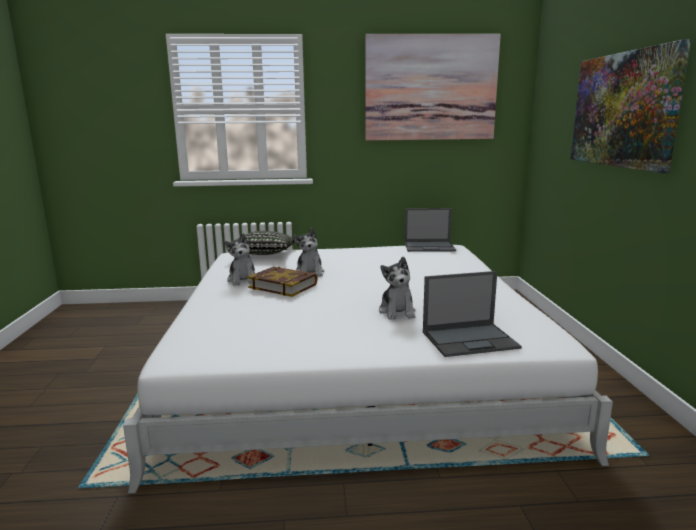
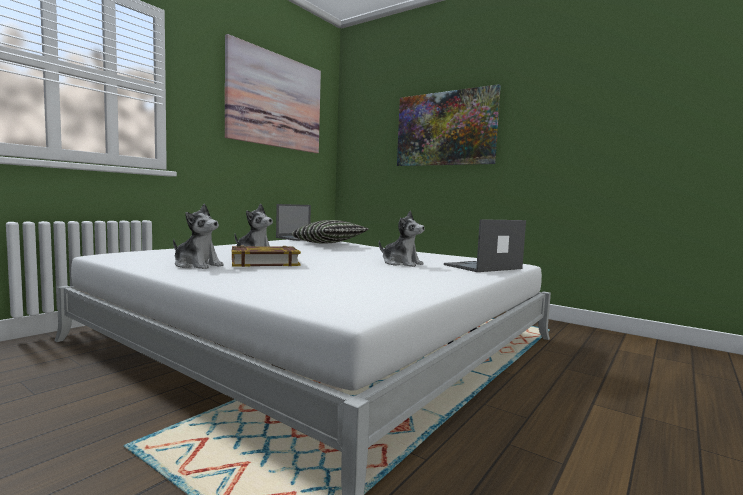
camera: 50 degrees left, 10 degrees down
(264, 255) = (152, 252): pillow -> pillow (329, 243)
(470, 340) = (482, 267): laptop -> laptop turned 150 degrees counterclockwise

